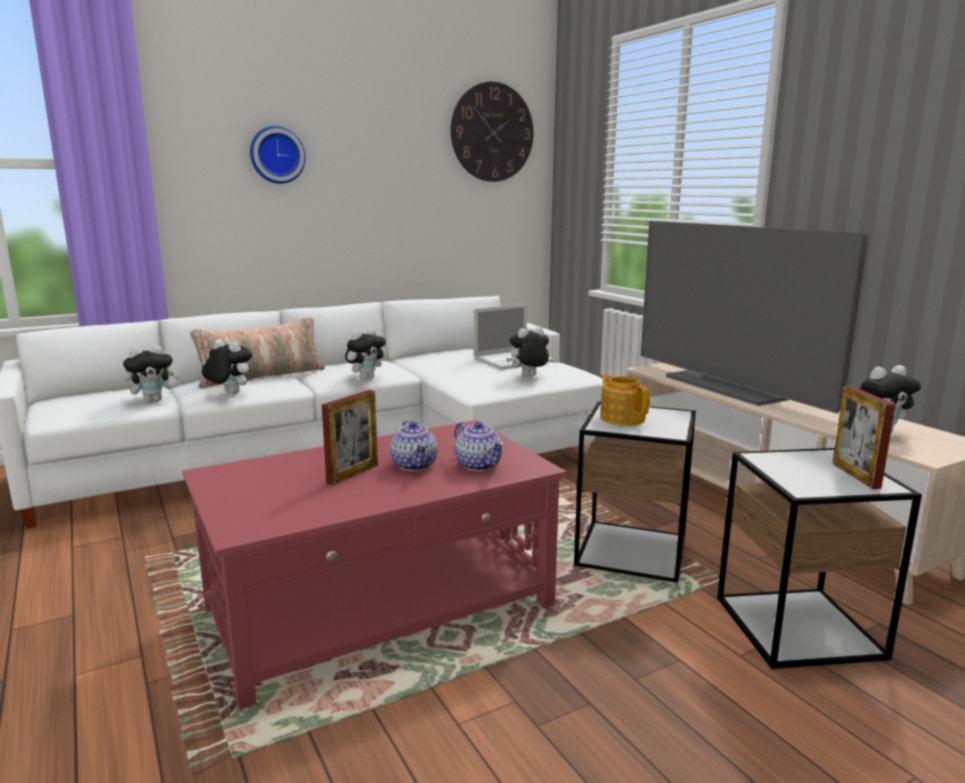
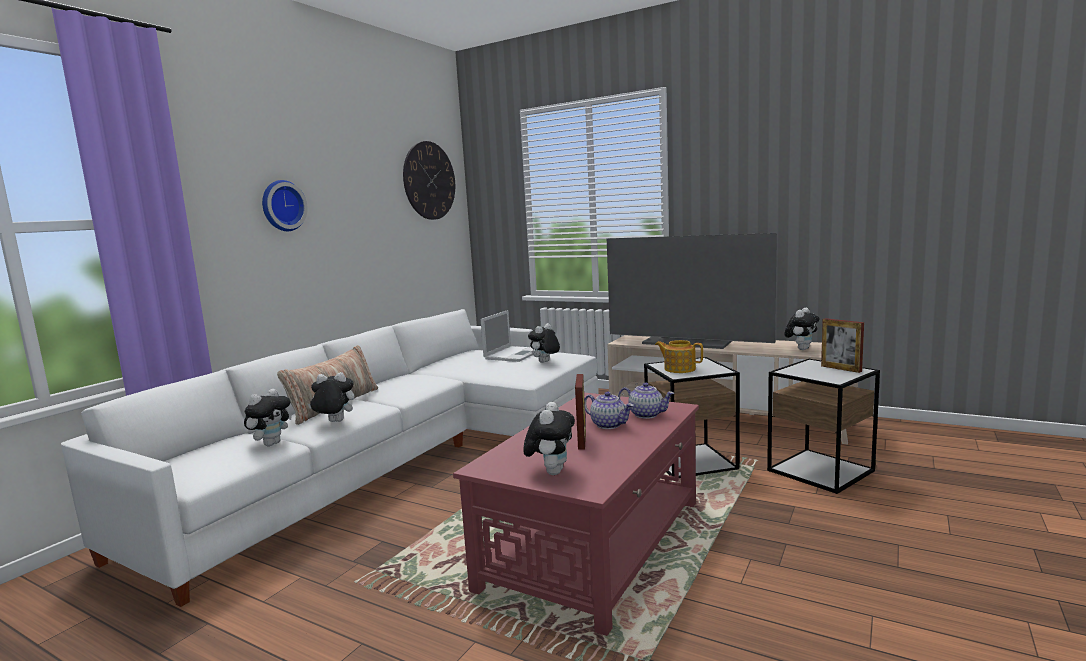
camera: 30 degrees left, 5 degrees down
(366, 378) = (426, 387): plush toy -> plush toy (551, 471)

